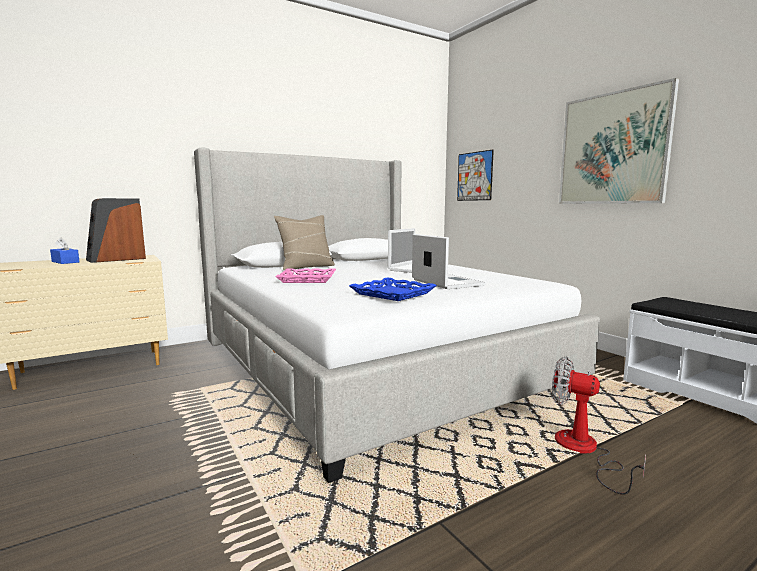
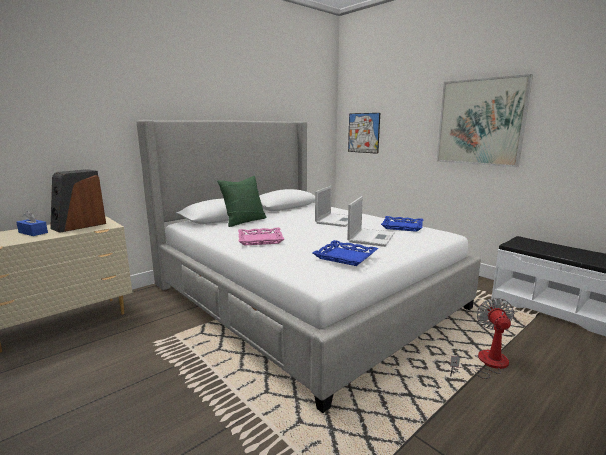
camera: 10 degrees left, 5 degrees up
(306, 267) = (244, 221): beige pillow -> green pillow
(446, 282) = (371, 237): laptop -> laptop turned 60 degrees clockwise
(496, 275) = (402, 226): none -> blue tray
(583, 451) = (486, 363): fan -> fan turned 75 degrees clockwise

